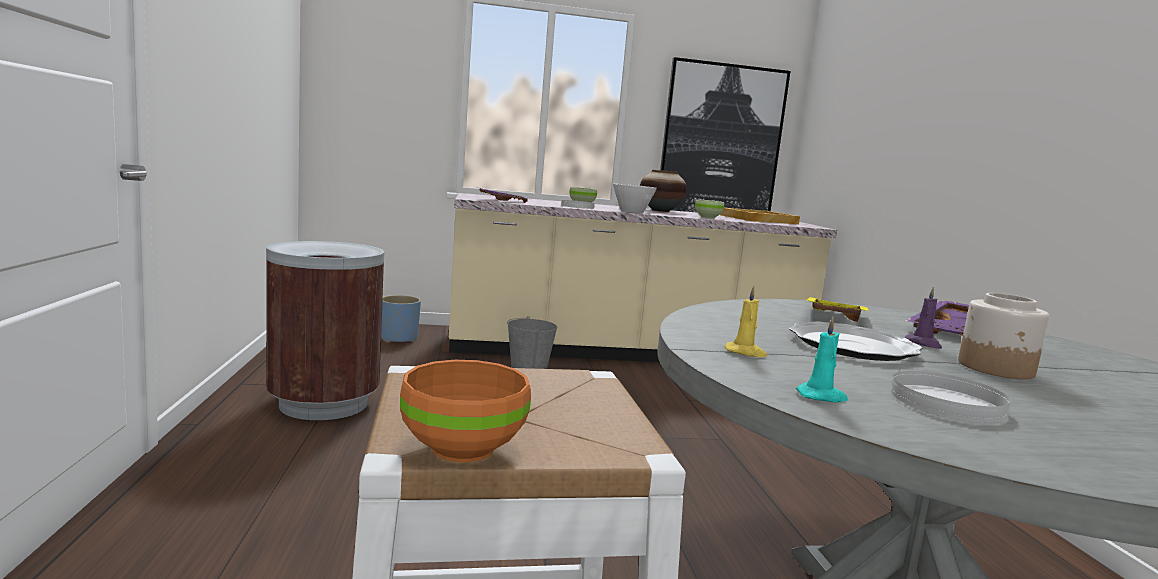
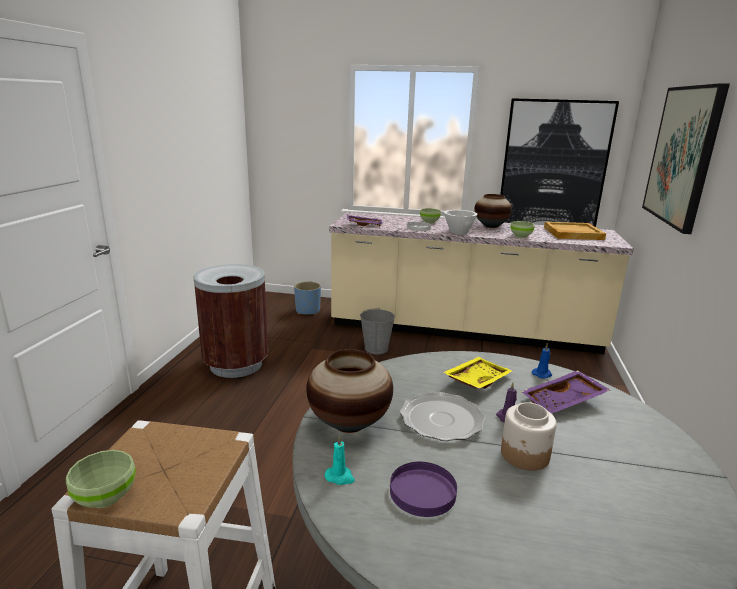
camera: 20 degrees right, 10 degrees up
(462, 449) = (104, 498): orange bowl -> green bowl
(746, 352) = (349, 424): yellow candle -> vase
(893, 313) = (542, 374): none -> blue candle
(905, 108) = (682, 155): none -> picture
(945, 402) = (422, 491): white plate -> purple plate

